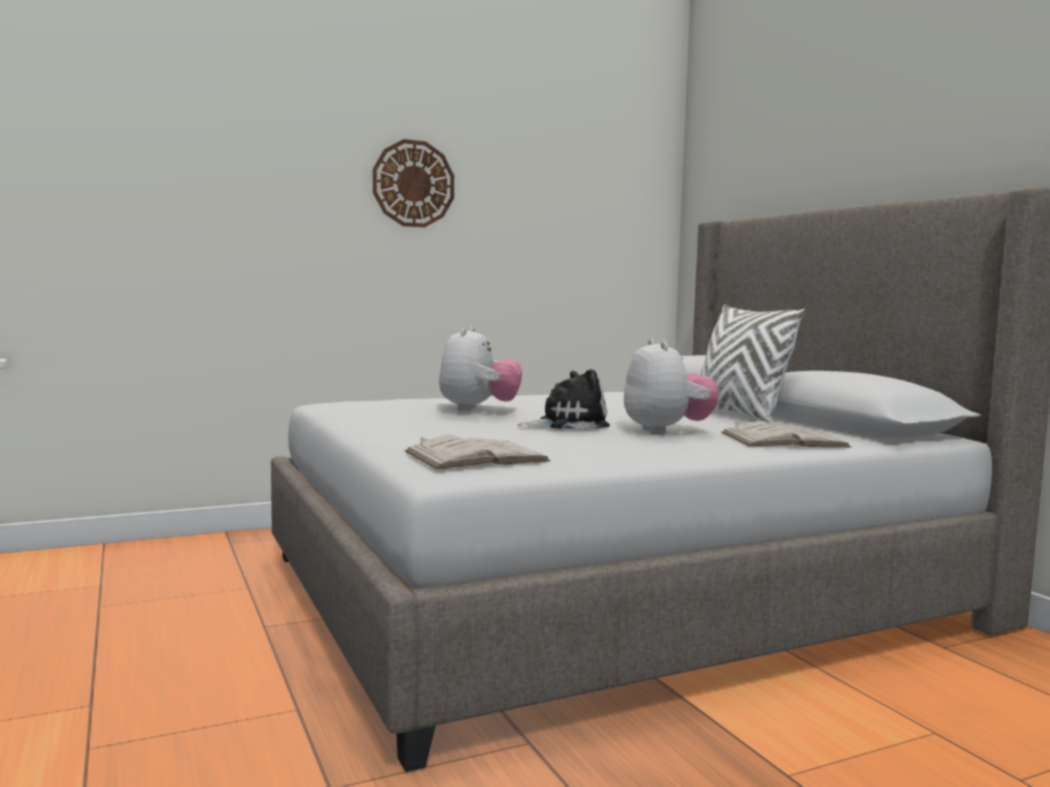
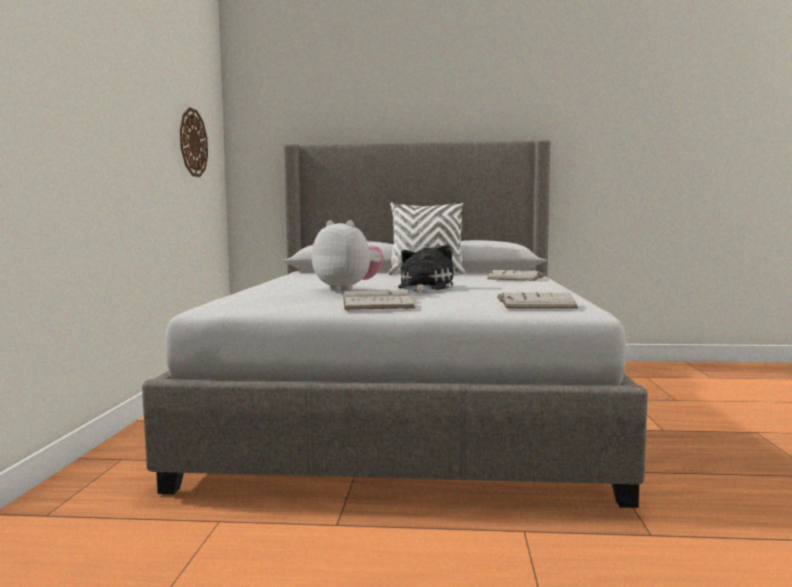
camera: 60 degrees left, 0 degrees up
(398, 423) = (377, 302): none -> white book
(413, 184) = (104, 80): wall clock -> wall clock (193, 143)
(666, 431) = (473, 282): plush toy -> none

